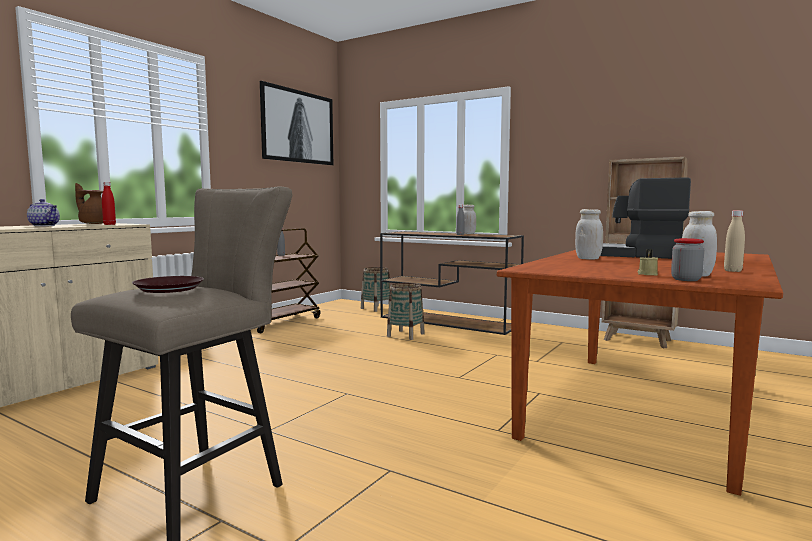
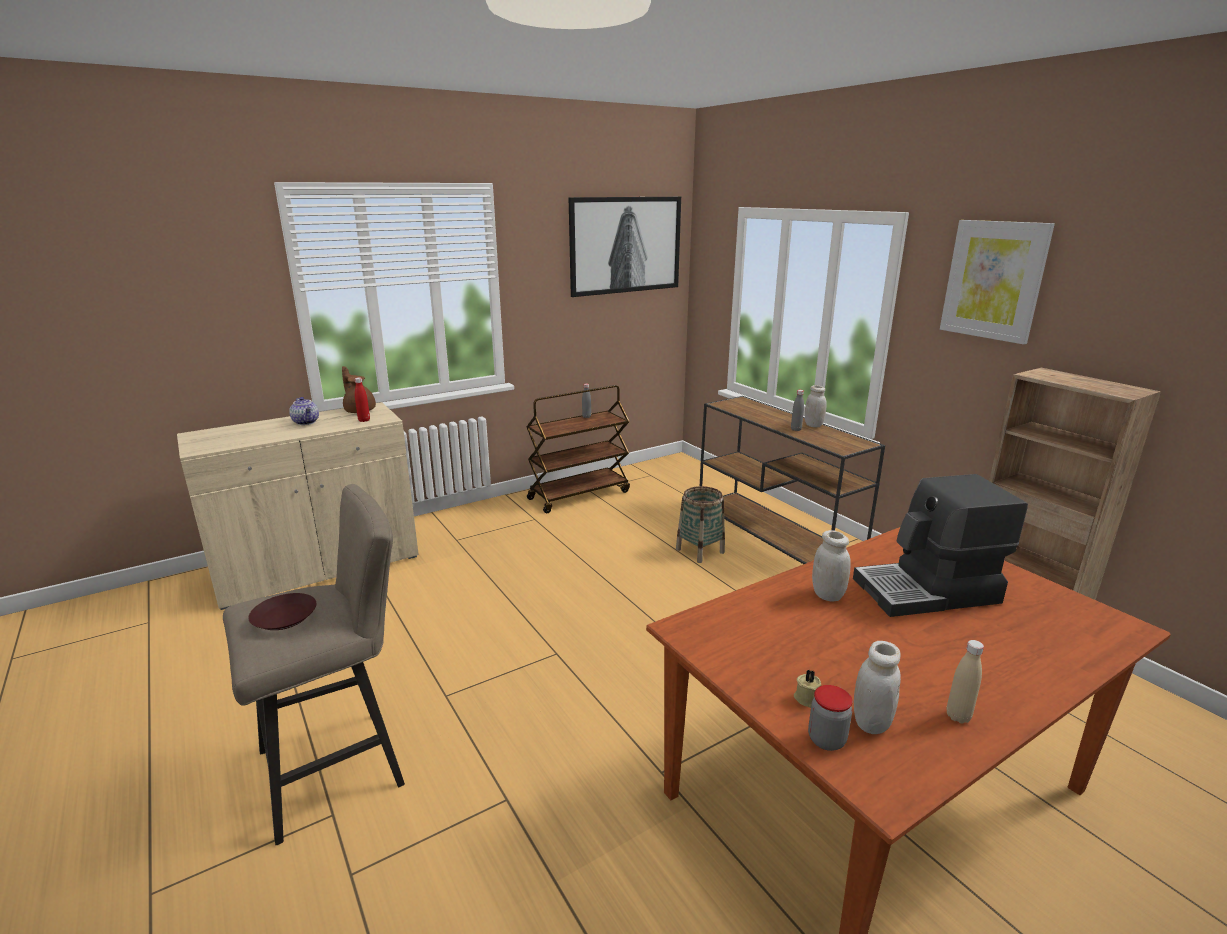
camera: 25 degrees right, 15 degrees up
(376, 308) = (707, 483): basket -> none
(574, 117) = (994, 280): none -> picture
(639, 255) = (928, 591): coffee machine -> coffee machine turned 60 degrees counterclockwise

